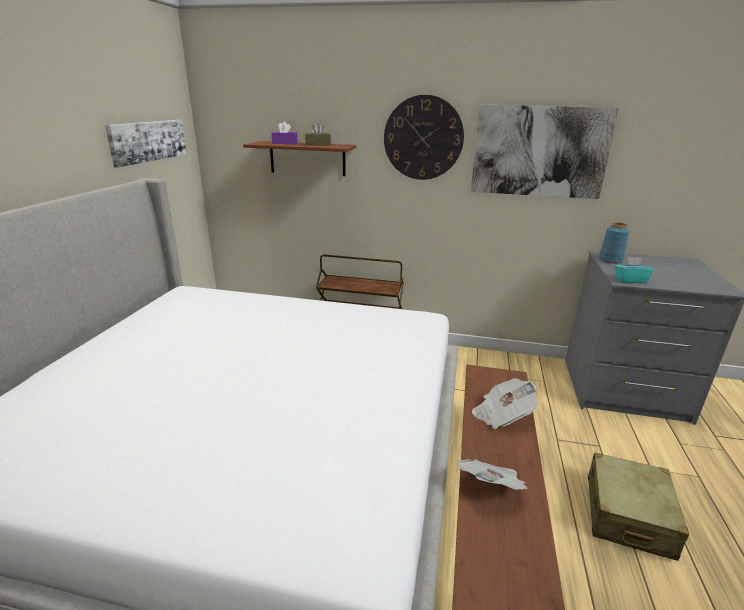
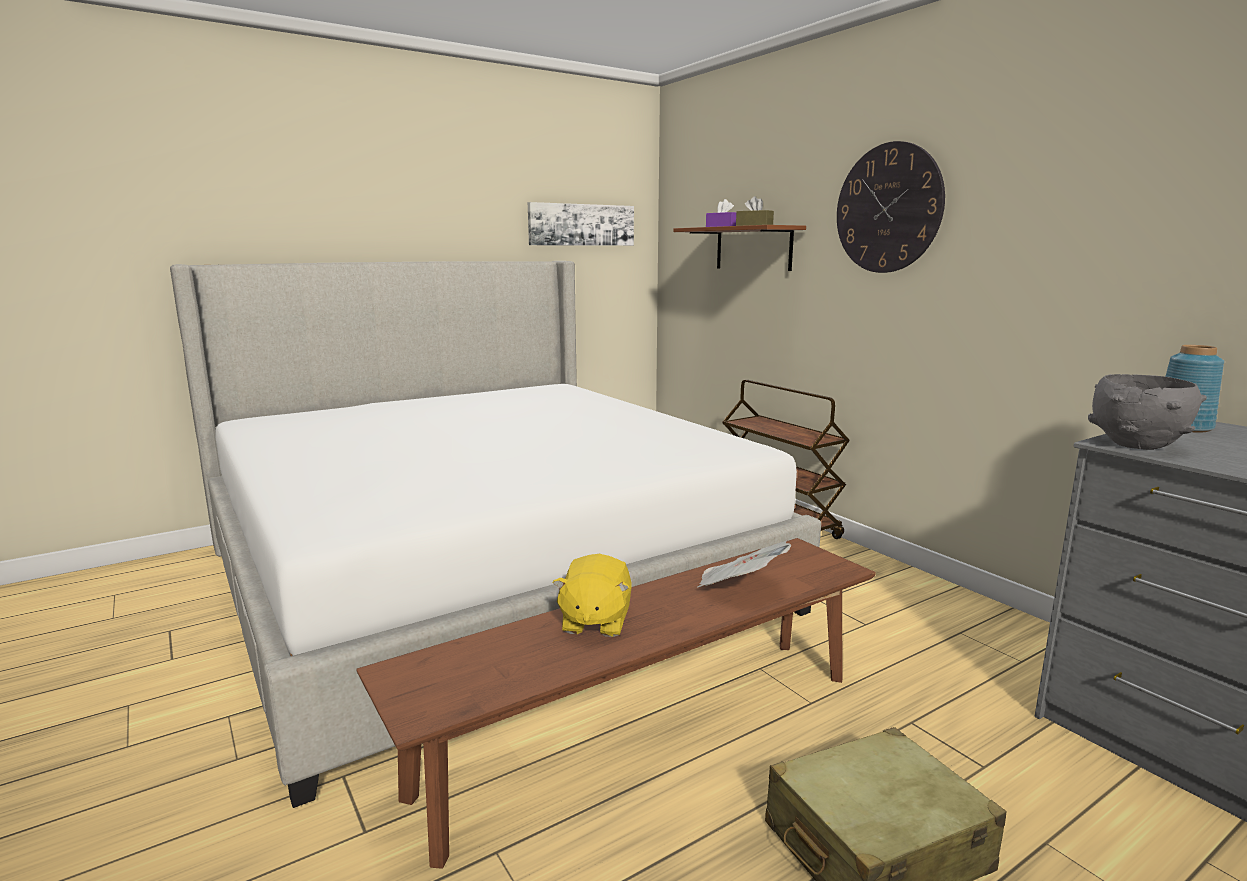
camera: 45 degrees right, 10 degrees down
(491, 487) = (594, 621): newspaper -> yellow plush toy
(539, 152) = (1070, 216): picture -> none
(630, 280) = (1136, 446): turquoise tissue box -> grey bowl

